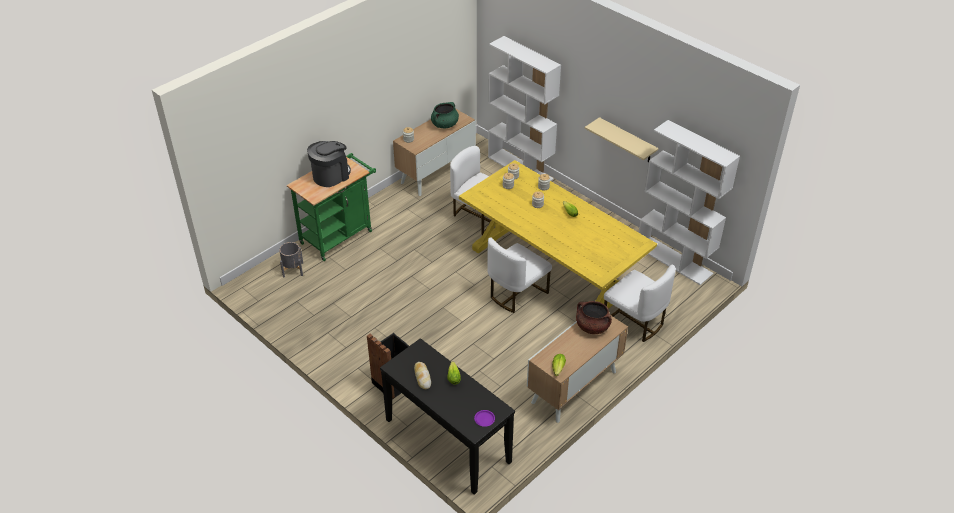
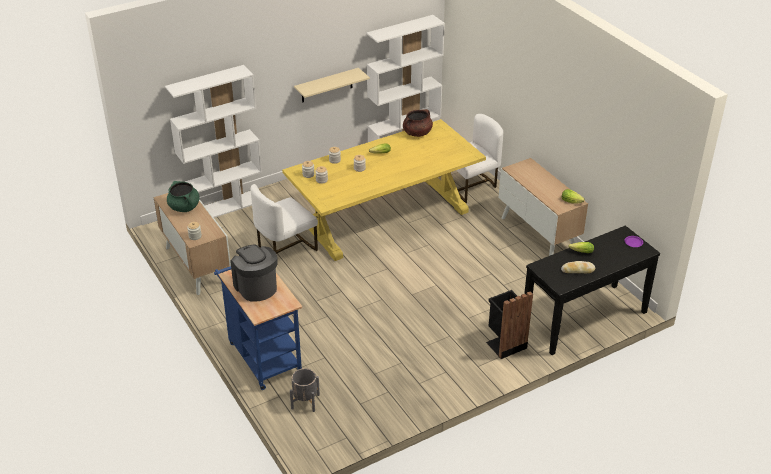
camera: 75 degrees left, 5 degrees down
(339, 235) = (263, 355): green cart -> blue cart
(516, 293) = (410, 244): white chair -> none
(592, 327) = (526, 175): brown cooking pot -> brown cooking pot (417, 133)

